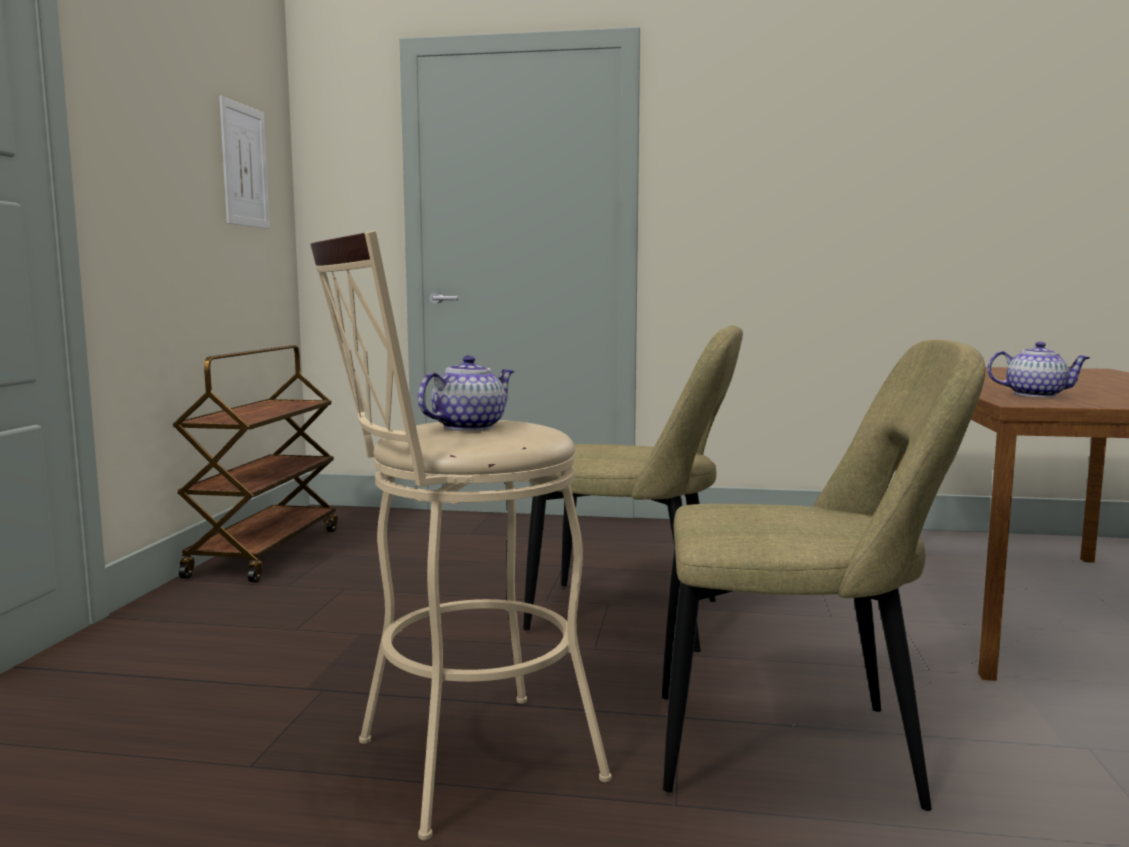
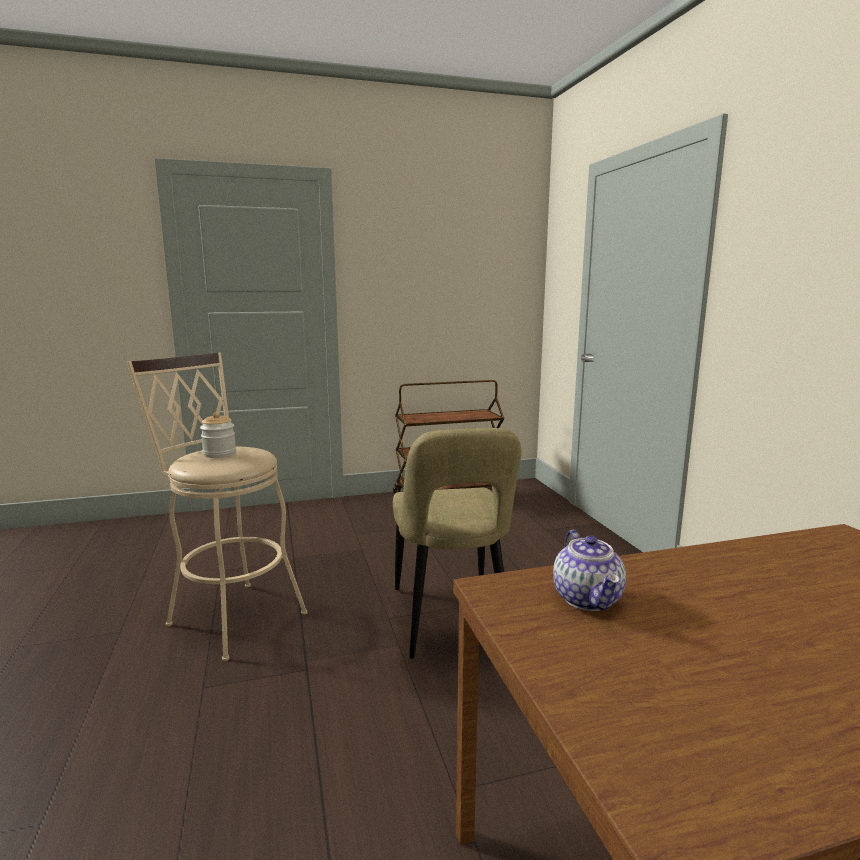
camera: 65 degrees right, 5 degrees up
(244, 166) = (485, 270): picture -> none
(468, 427) = (219, 454): teapot -> jar
(797, 750) = (277, 725): beige chair -> none

